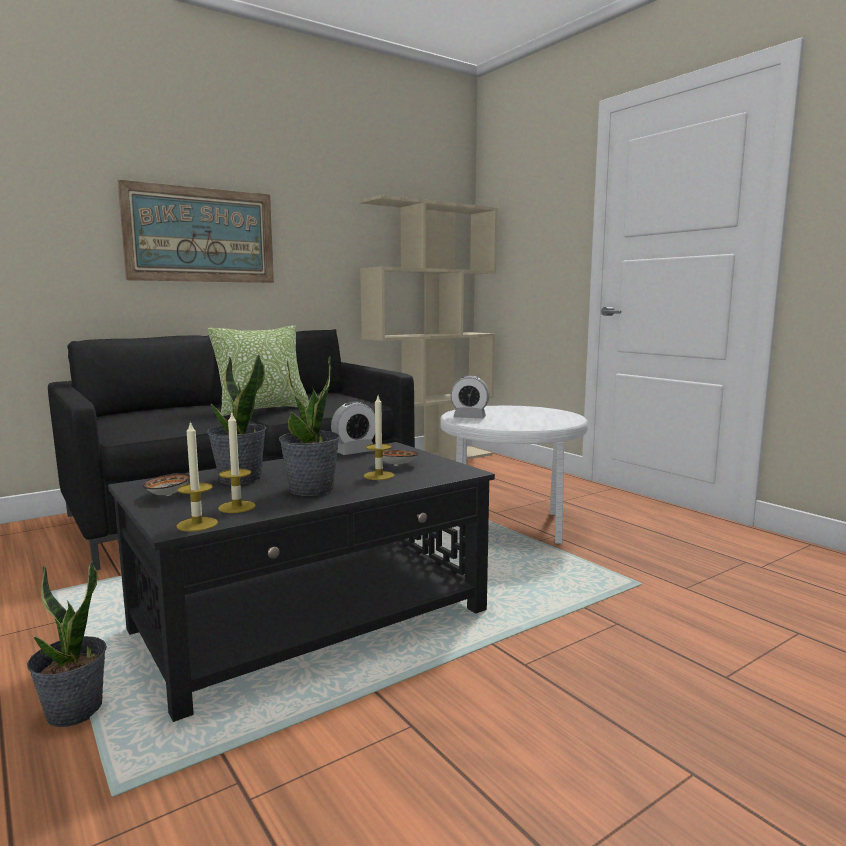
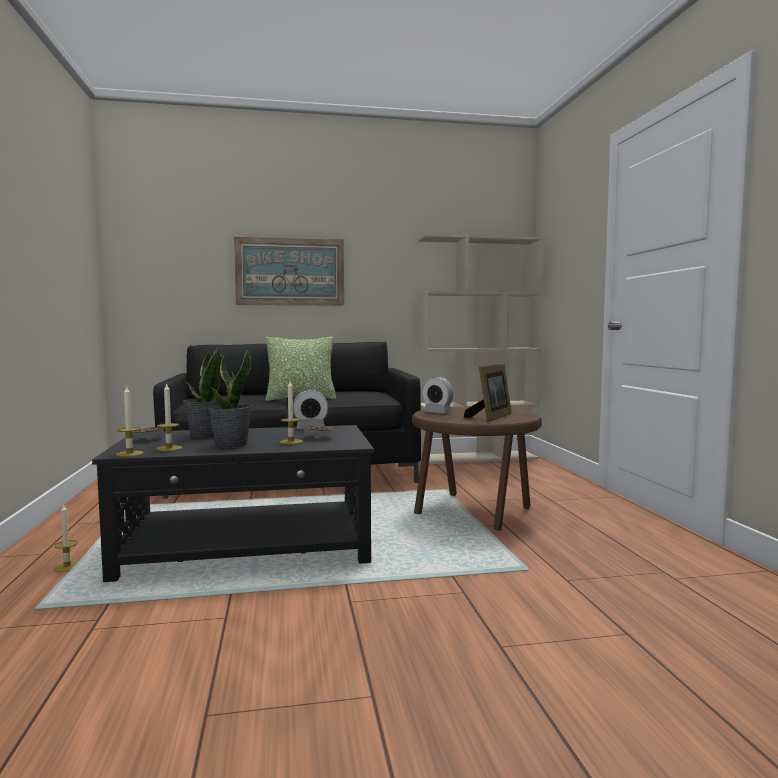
camera: 25 degrees right, 5 degrees down
(74, 711) = (67, 566): potted plant -> candle
(510, 526) = (474, 512): white side table -> brown side table
(538, 419) = (491, 417): none -> picture frame

